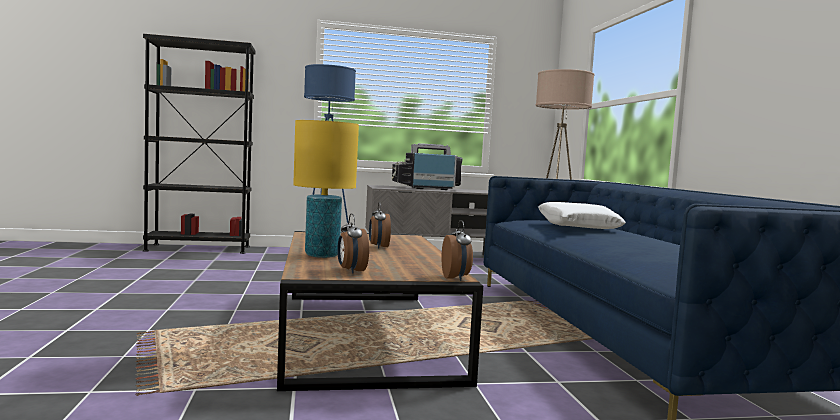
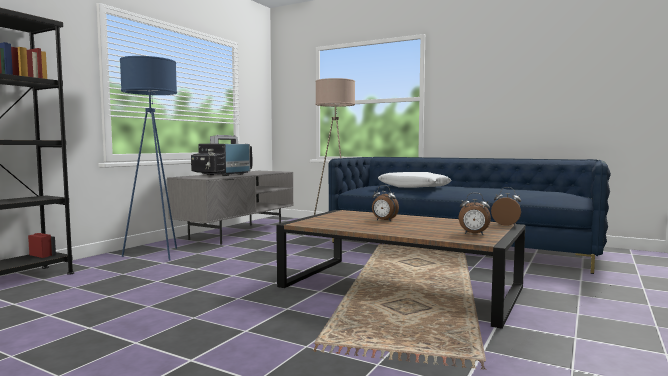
camera: 50 degrees left, 0 degrees up
(322, 255) = (408, 231): yellow table lamp -> none

